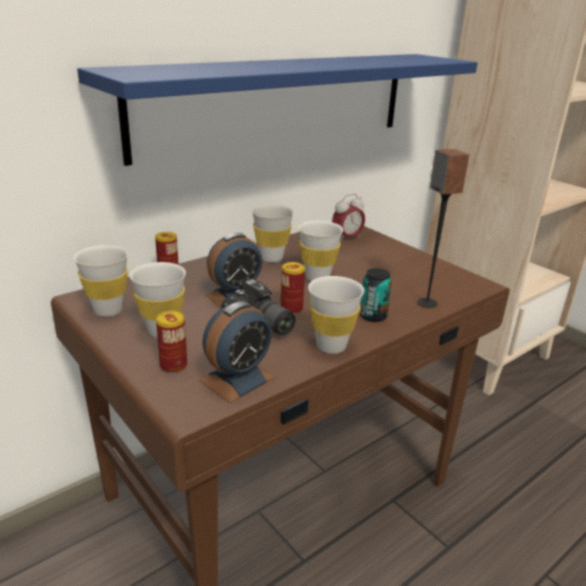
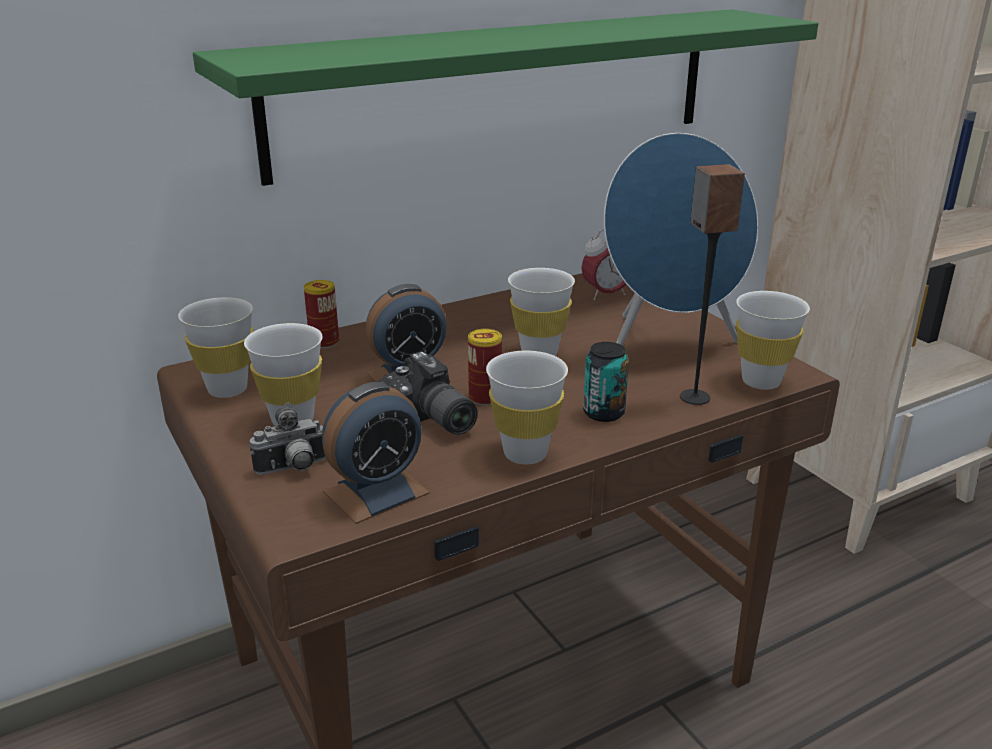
camera: 10 degrees right, 0 degrees up
(173, 366) = (294, 469): can -> camera
(271, 258) = (480, 322): white cup -> white cup (761, 381)
(280, 102) = (500, 90): blue shelf -> green shelf
(397, 271) = (666, 348): none -> blue speaker

